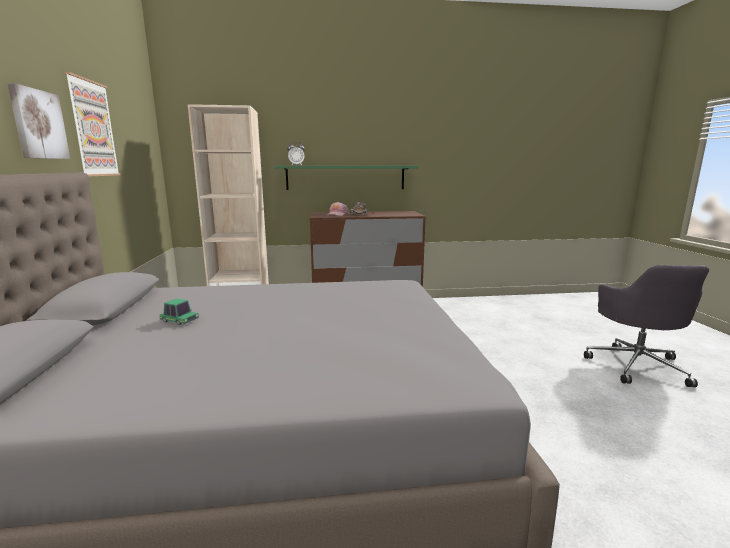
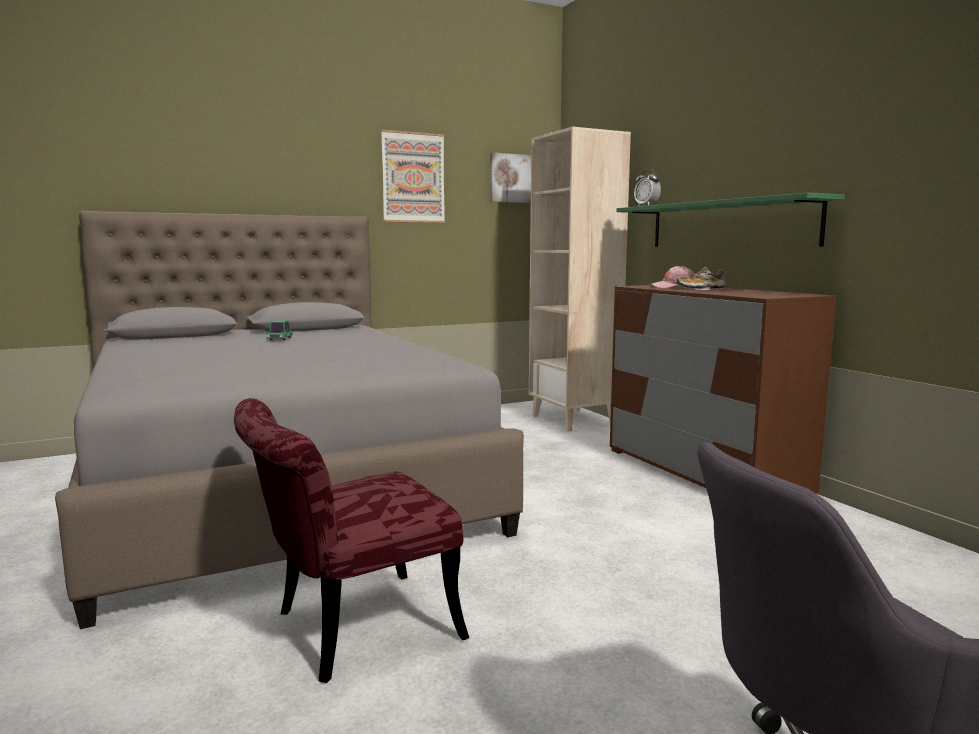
camera: 70 degrees right, 5 degrees down
(38, 124) = (334, 178): picture -> picture (511, 178)
(531, 436) = (349, 631): none -> red chair

